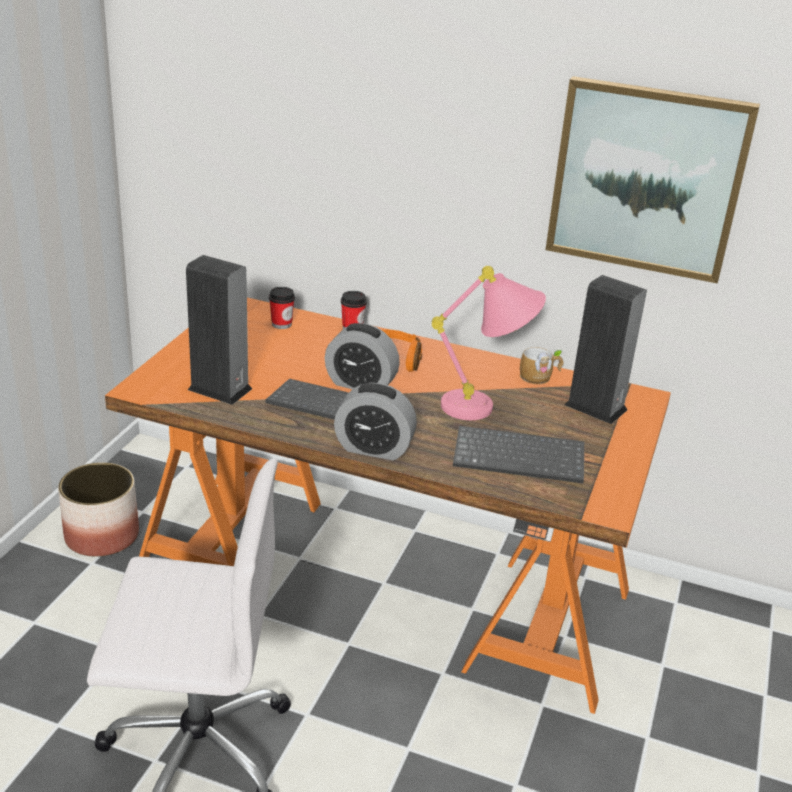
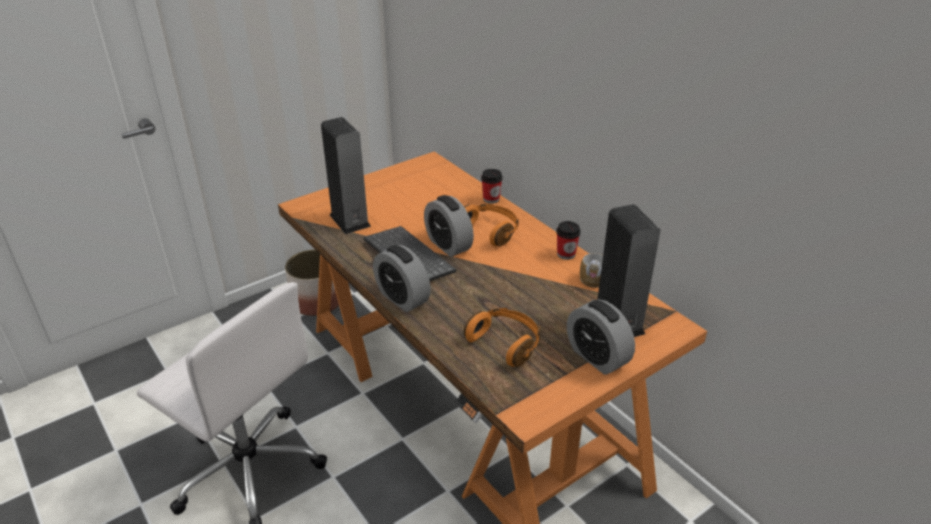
camera: 35 degrees right, 5 degrees up
(281, 324) = (443, 183): cup -> cup (566, 254)
(486, 408) = (523, 293): pink table lamp -> none
(520, 456) = (505, 343): keyboard -> orange headphones
(610, 442) = (597, 357): none -> alarm clock
(647, 179) = (702, 122): picture -> none

